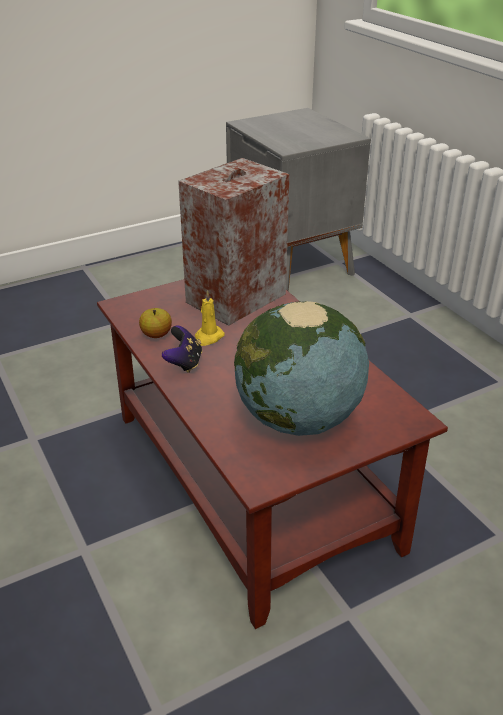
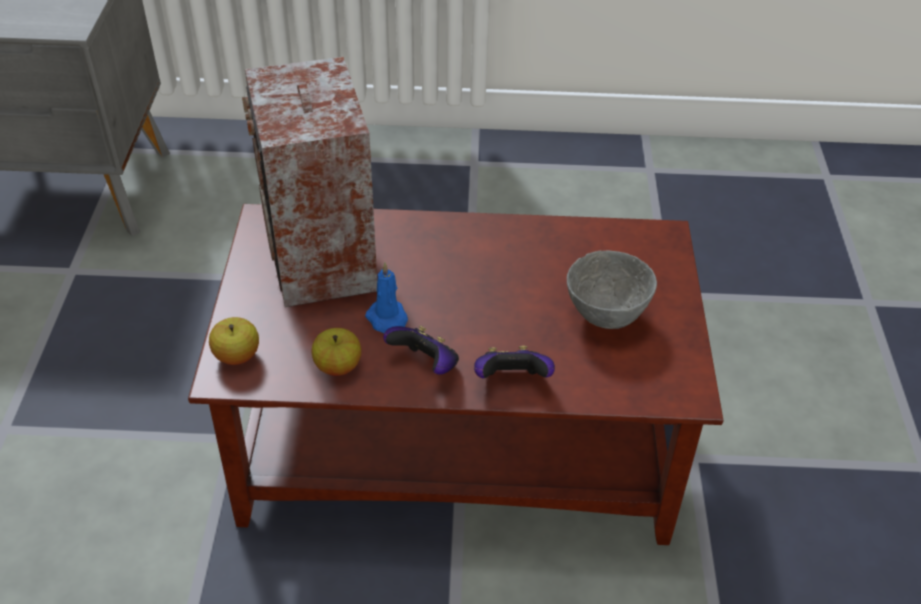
camera: 60 degrees left, 10 degrees up
(136, 303) = (237, 356): none -> apple
(200, 399) = (511, 380): none -> game controller
(208, 337) = (388, 320): yellow candle -> blue candle
(298, 419) = (606, 317): globe -> grey bowl

